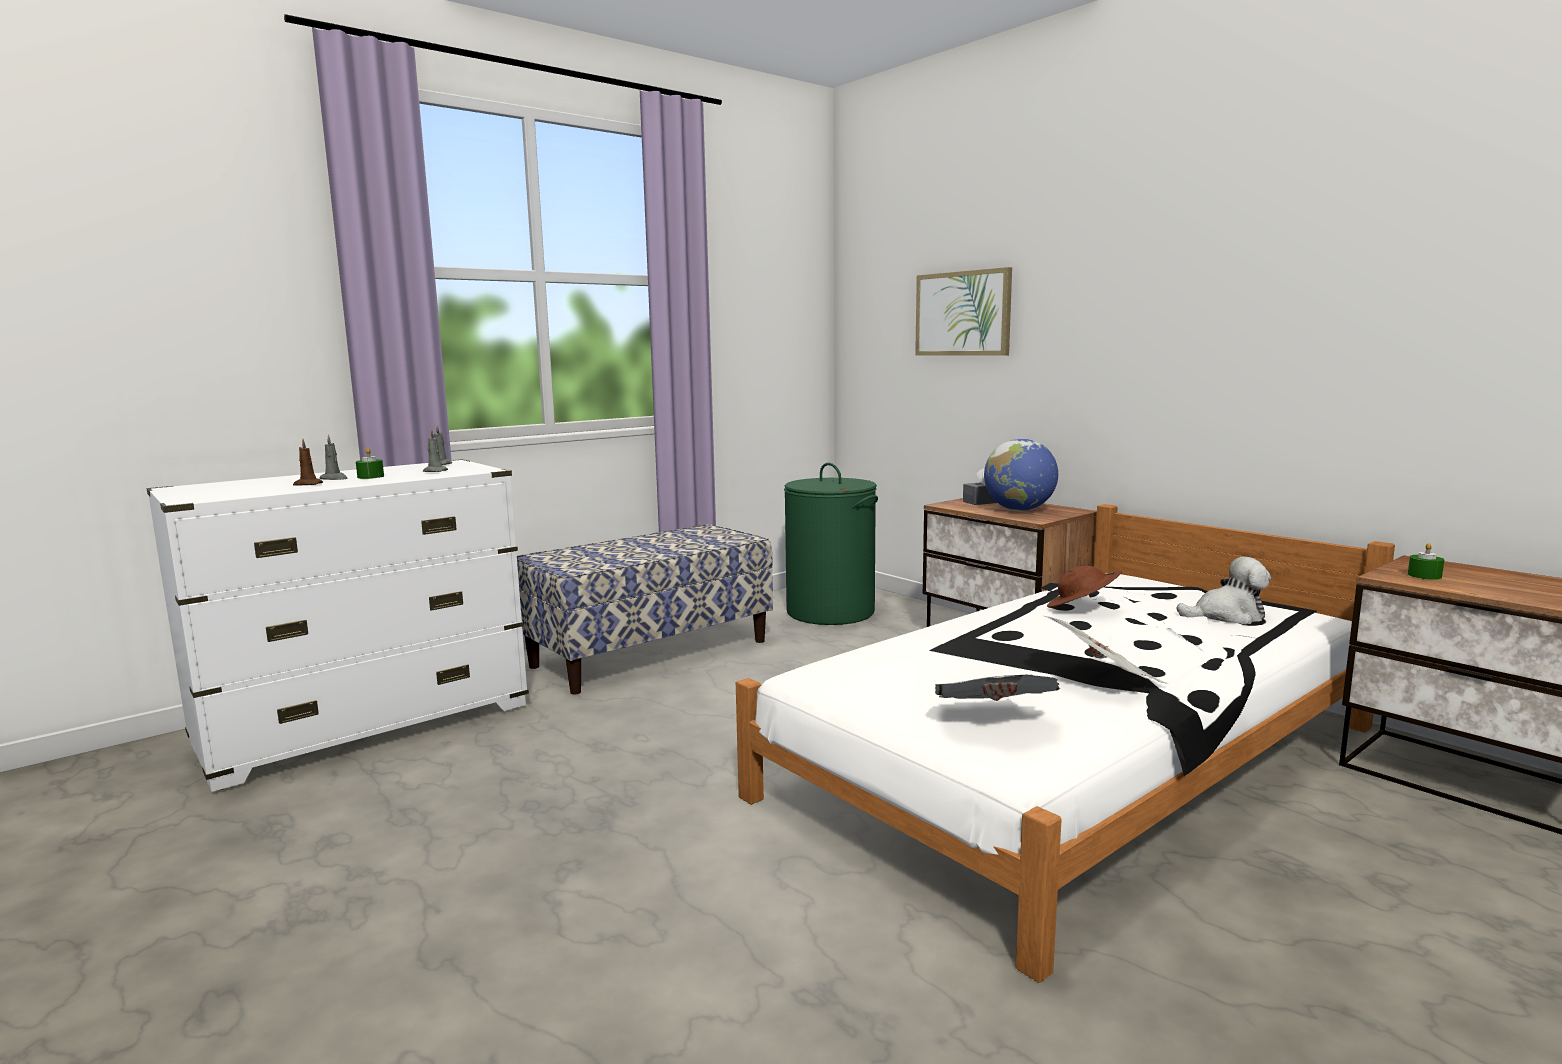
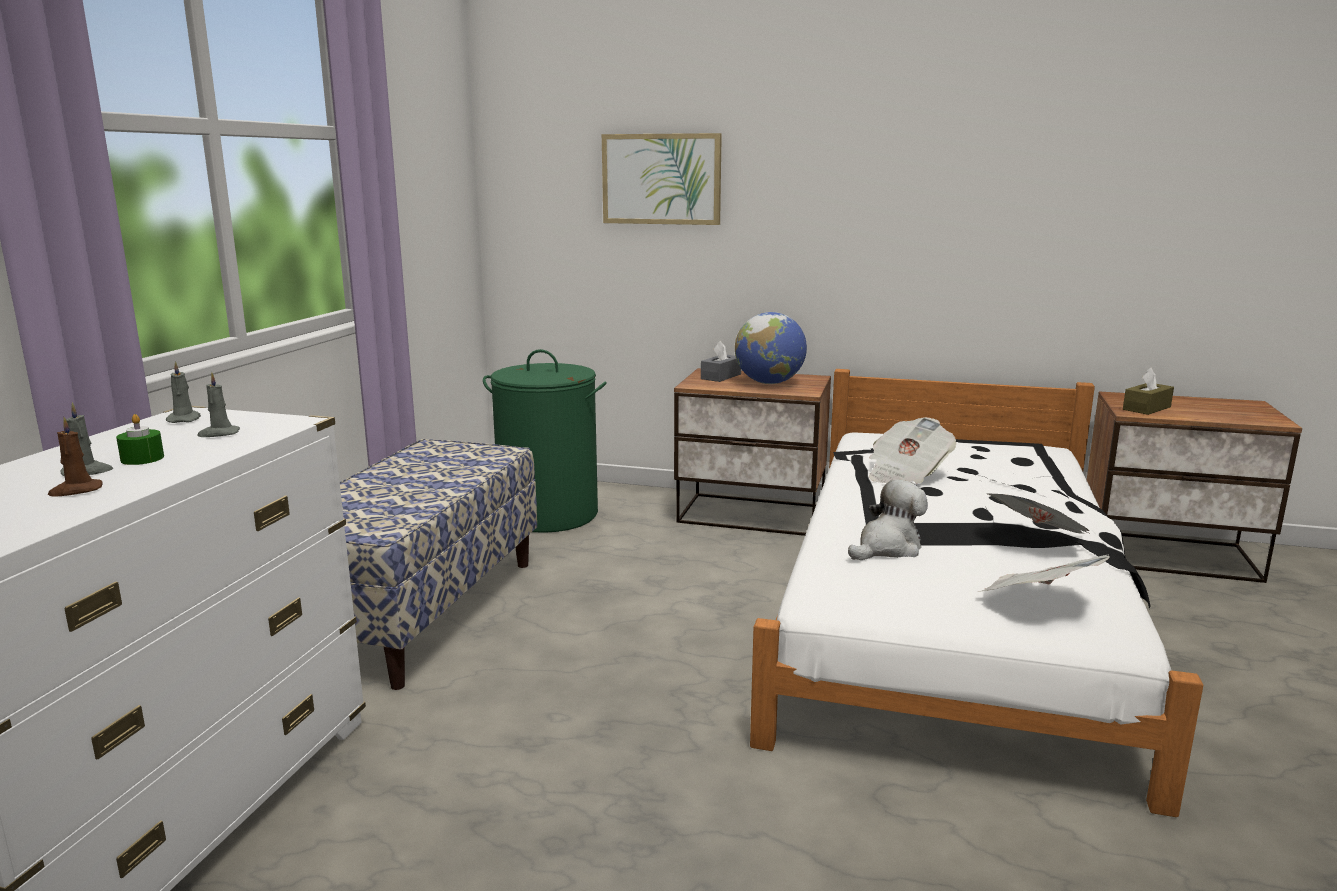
camera: 35 degrees left, 5 degrees up
(1082, 608) = (906, 474): brown hat -> newspaper
(1227, 616) = (1003, 460): plush toy -> plush toy (887, 548)
(1424, 575) = (1146, 408): green candle -> brown tissue box

